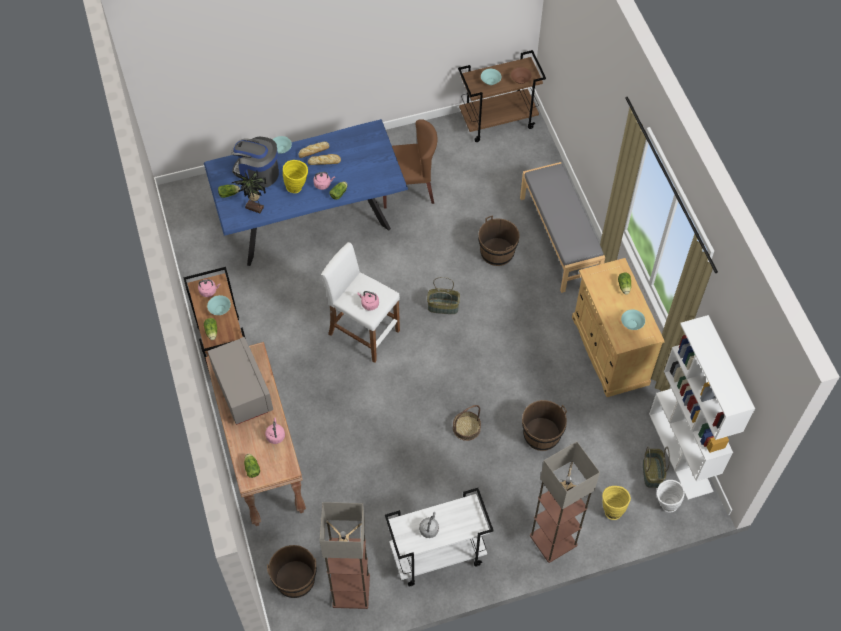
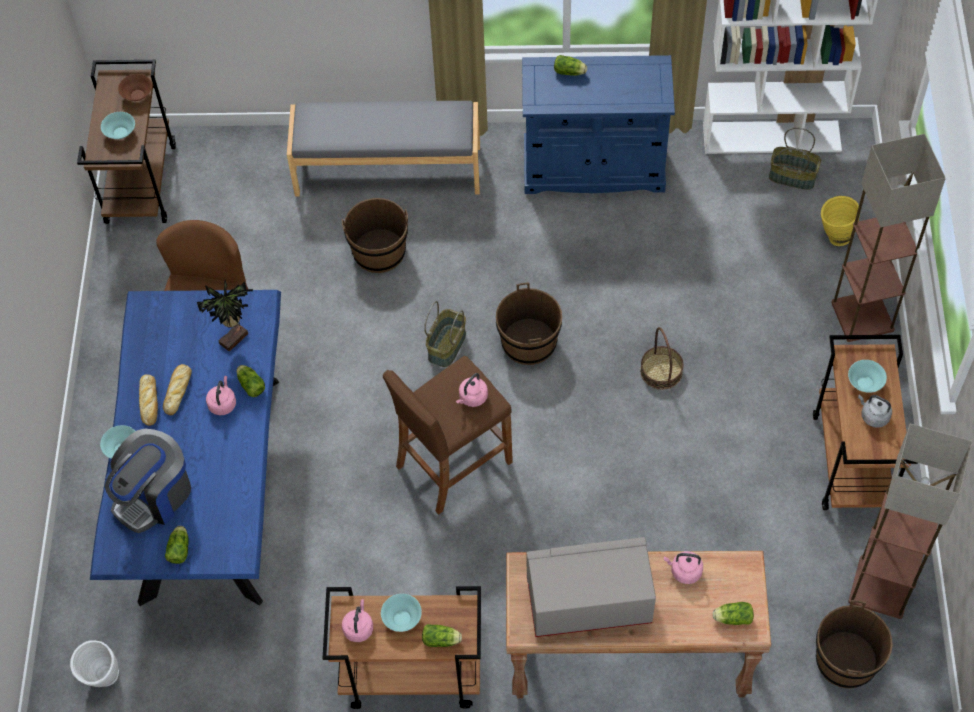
camera: 70 degrees left, 0 degrees up
(254, 209) = (228, 516): potted plant -> potted plant (236, 339)
(297, 187) = (212, 442): yellow vase -> none
(363, 332) = (453, 464): white stool -> brown stool
(437, 556) = (852, 462): white cart -> brown cart
(541, 434) = (699, 283): brown bucket -> brown bucket (529, 342)
(609, 350) = (593, 167): beige cabinet -> blue cabinet
(631, 324) = (632, 82): turquoise bowl -> turquoise bowl (864, 383)
(665, 505) = (842, 177): white vase -> white vase (103, 680)

